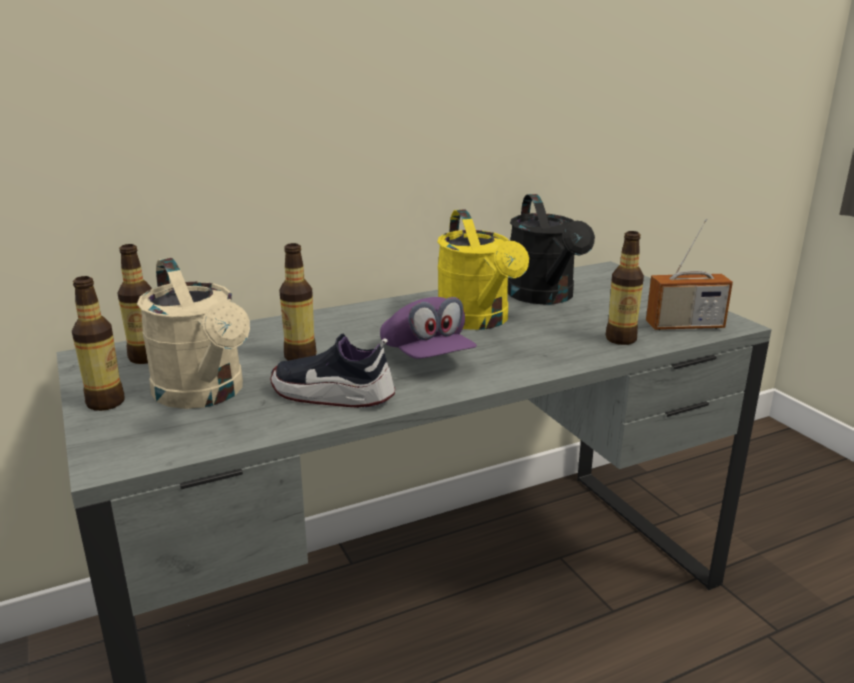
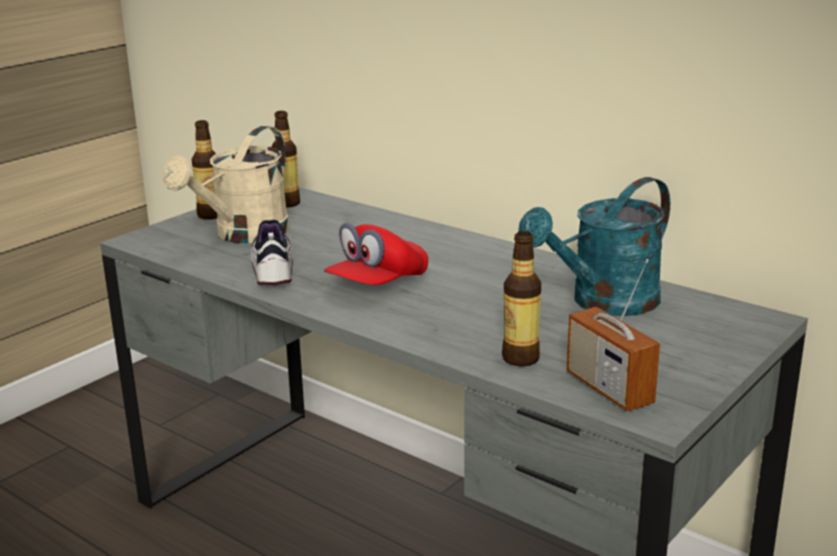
camera: 65 degrees right, 0 degrees up
(300, 356) = (334, 243): bottle -> none
(427, 357) = (377, 284): purple cap -> red cap
(478, 321) = (489, 286): yellow watering can -> none
(545, 297) = (603, 303): black watering can -> turquoise watering can

